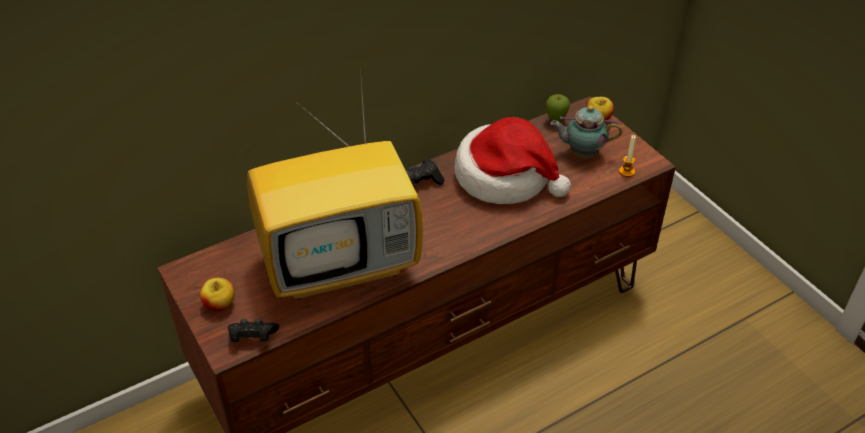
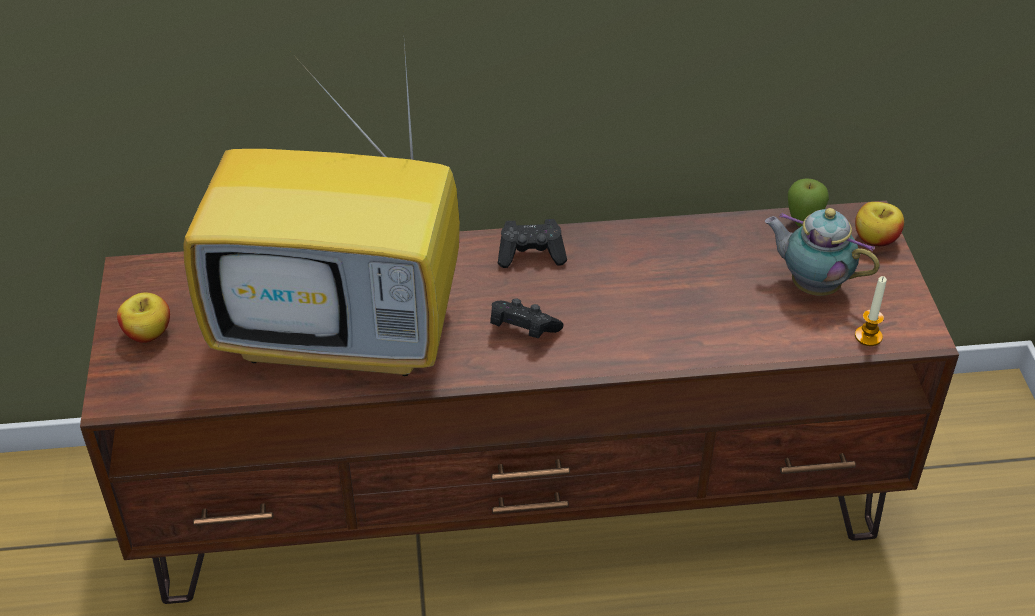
camera: 25 degrees right, 0 degrees up
(252, 338) = (158, 394): black game controller -> black game controller (522, 330)
(505, 177) = (666, 284): hat -> none

